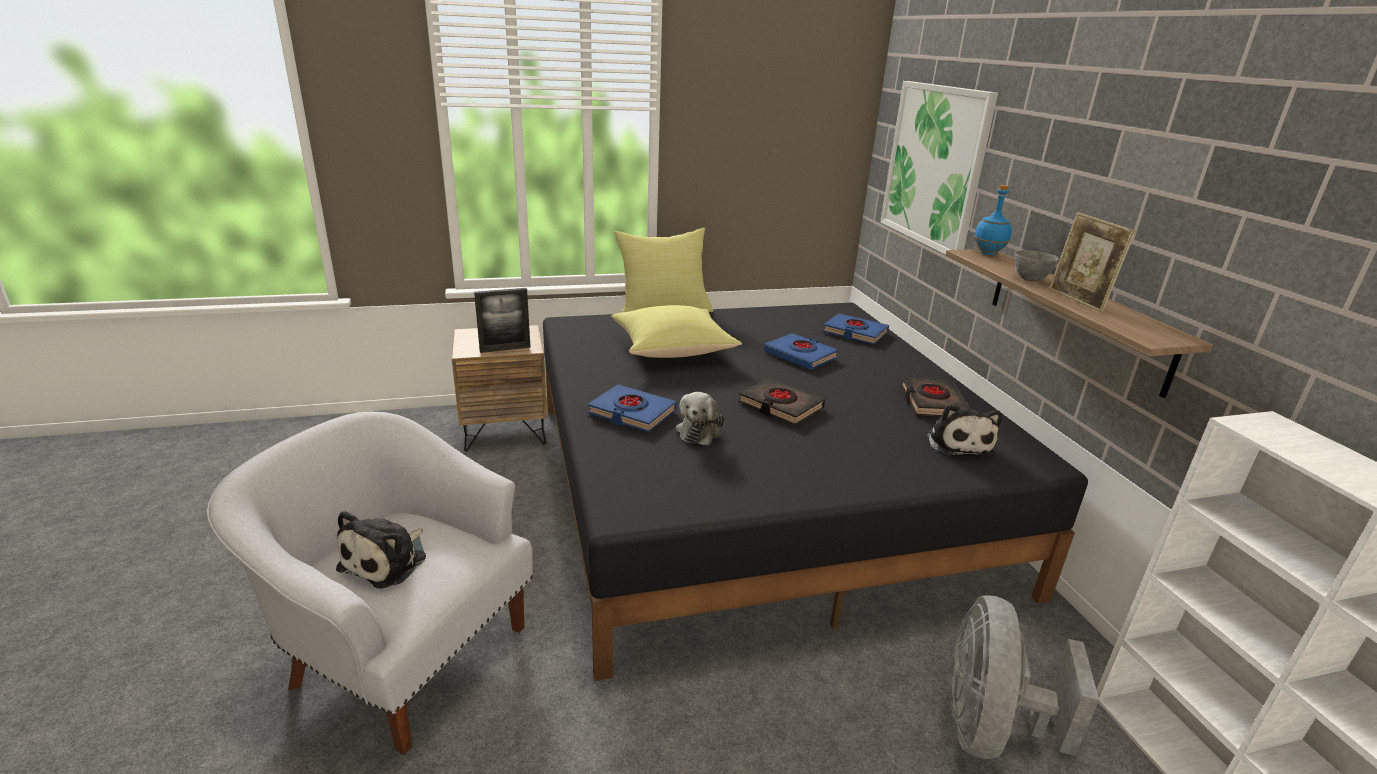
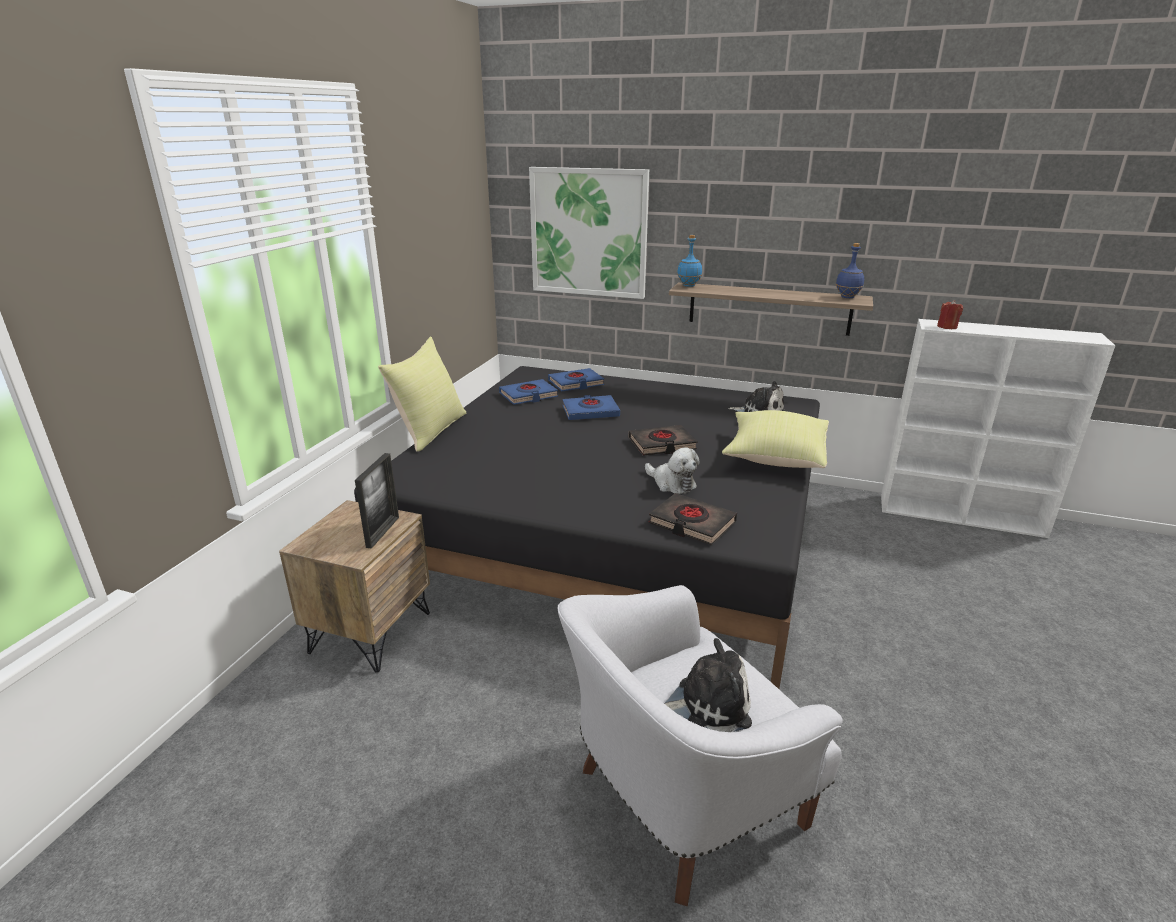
camera: 55 degrees left, 0 degrees up
(387, 561) = (708, 704): plush toy -> plush toy turned 60 degrees counterclockwise
(632, 413) = (617, 500): blue book -> blue book (528, 396)
(673, 350) = (520, 451): yellow pillow -> yellow pillow (774, 457)
(932, 402) = (703, 400): black book -> black book (691, 523)
(989, 727) = (889, 551): grey fan -> none
(1029, 279) = (747, 292): grey bowl -> none
(1077, 301) = (793, 295): picture frame -> none
(1157, 330) = (848, 297): none -> blue bottle
(1277, 437) = (947, 327): none -> red candle

